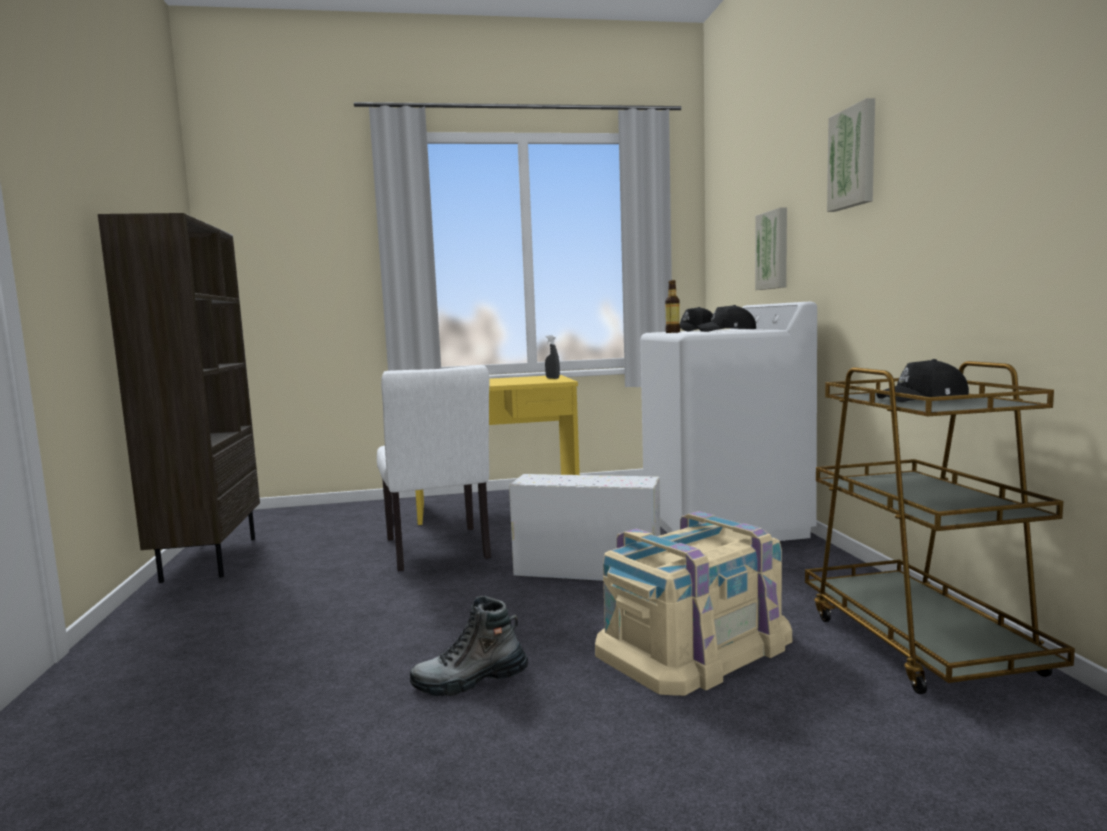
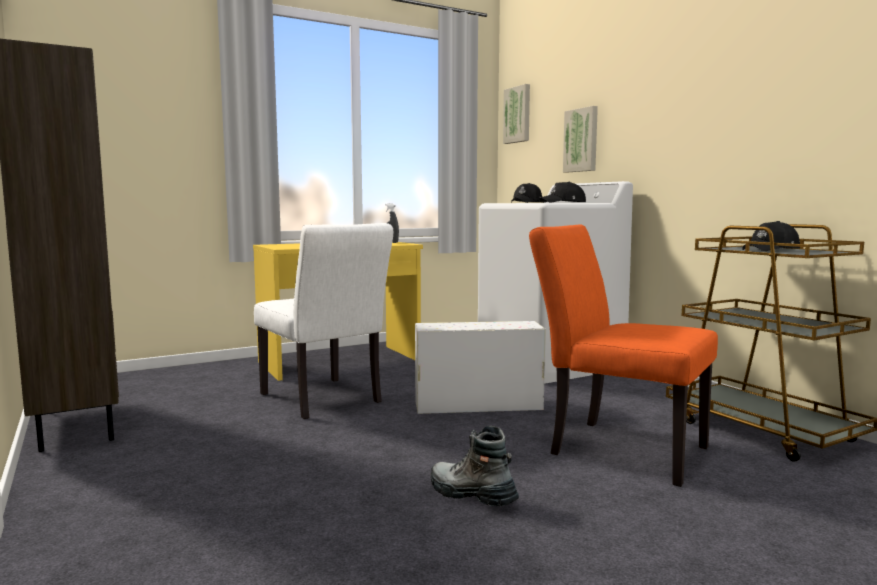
camera: 20 degrees left, 0 degrees up
(470, 680) = (471, 495): boot -> boot turned 75 degrees clockwise
(672, 332) = (517, 202): bottle -> none
(693, 643) = (616, 448): beige storage box -> orange chair
(854, 158) = (671, 71): picture -> picture (518, 115)

